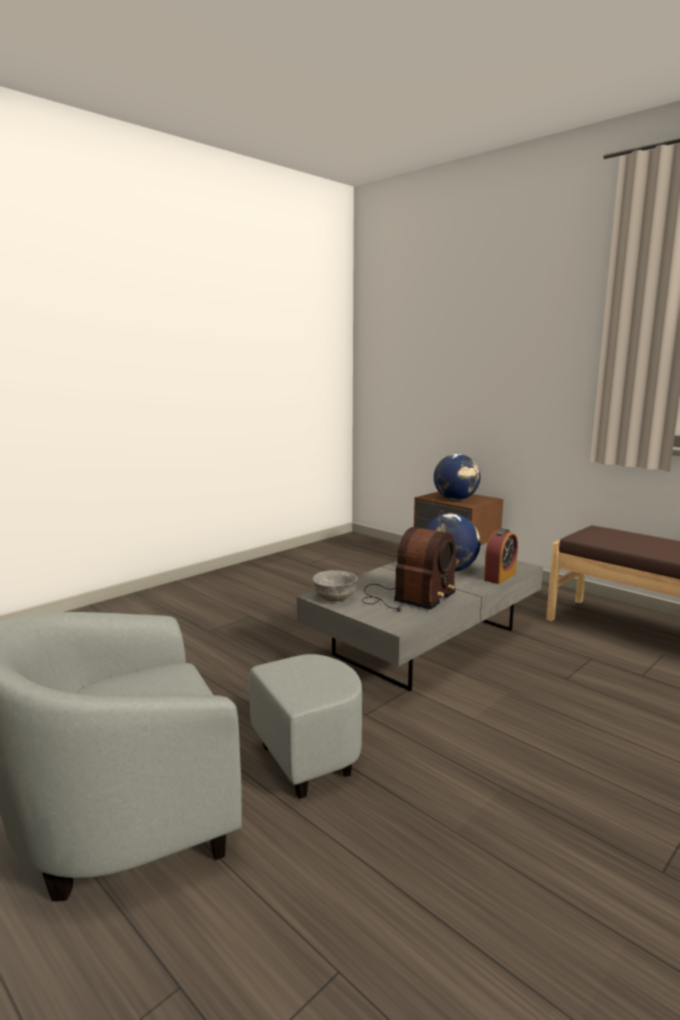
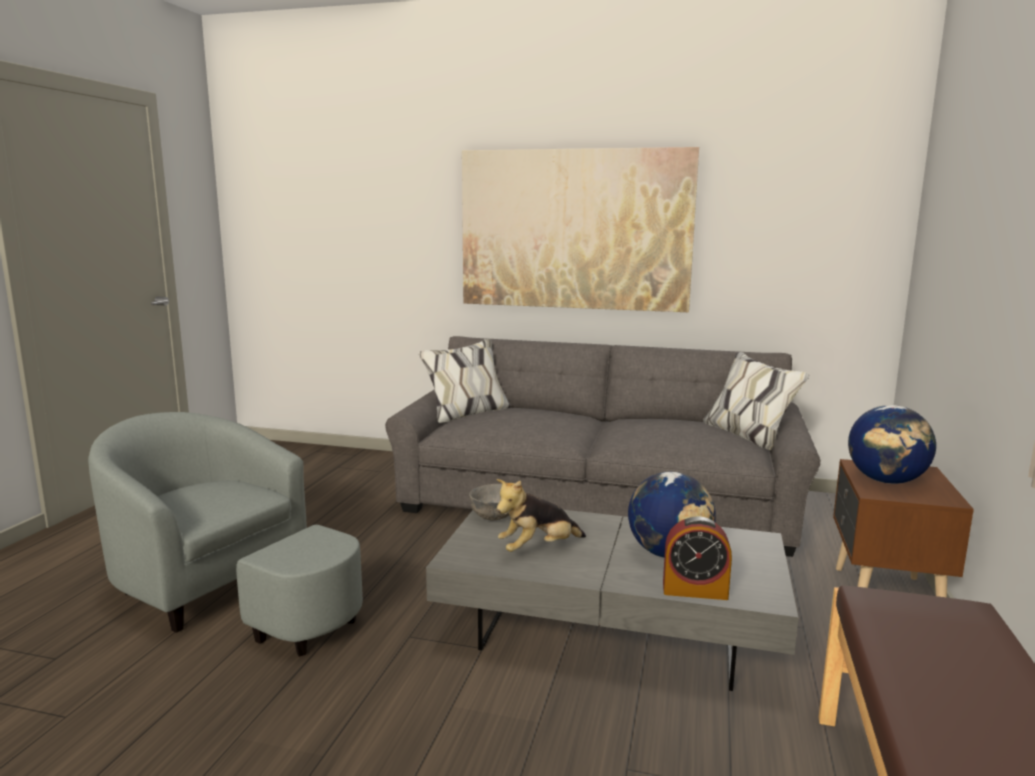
camera: 60 degrees right, 0 degrees up
(151, 357) = (574, 230): none -> picture
(245, 592) = (598, 502): none -> grey sofa
(407, 598) = (538, 549): radio -> plush toy

